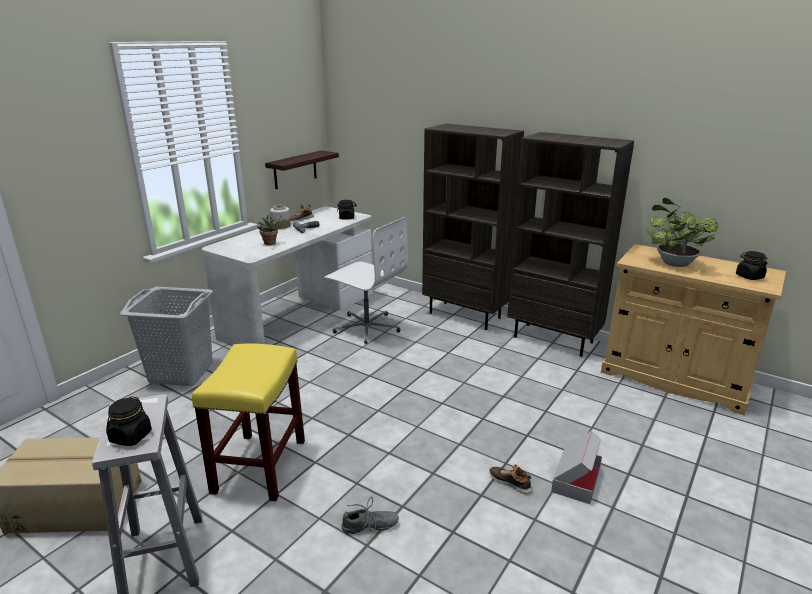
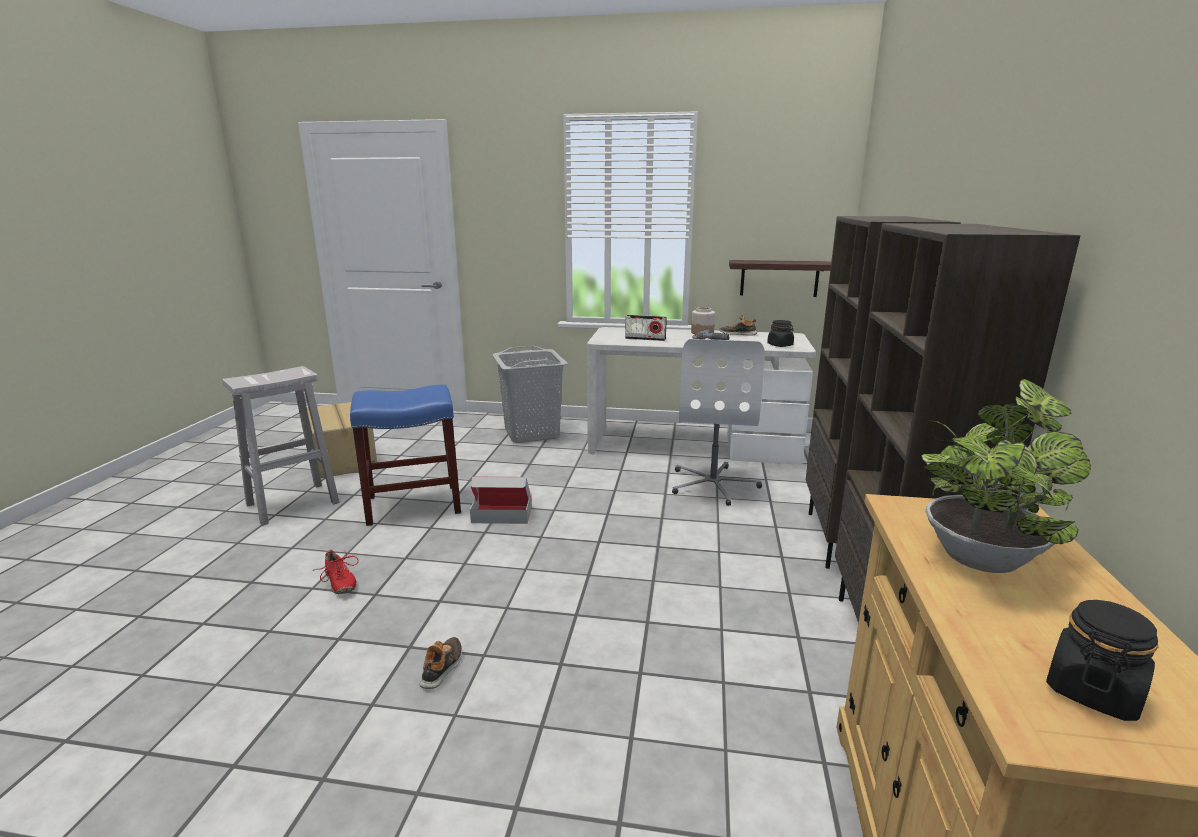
camera: 65 degrees right, 5 degrees down
(130, 437) = (253, 379): black jar -> none
(259, 465) = (414, 504): yellow stool -> blue stool
(270, 244) = (645, 339): potted plant -> radio
(369, 526) = (339, 582): grey shoe -> red shoe
(576, 479) = (473, 736): cardboard box -> cardboard box (502, 514)

